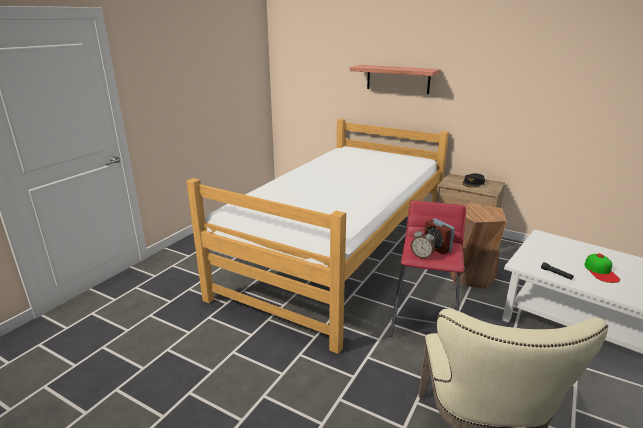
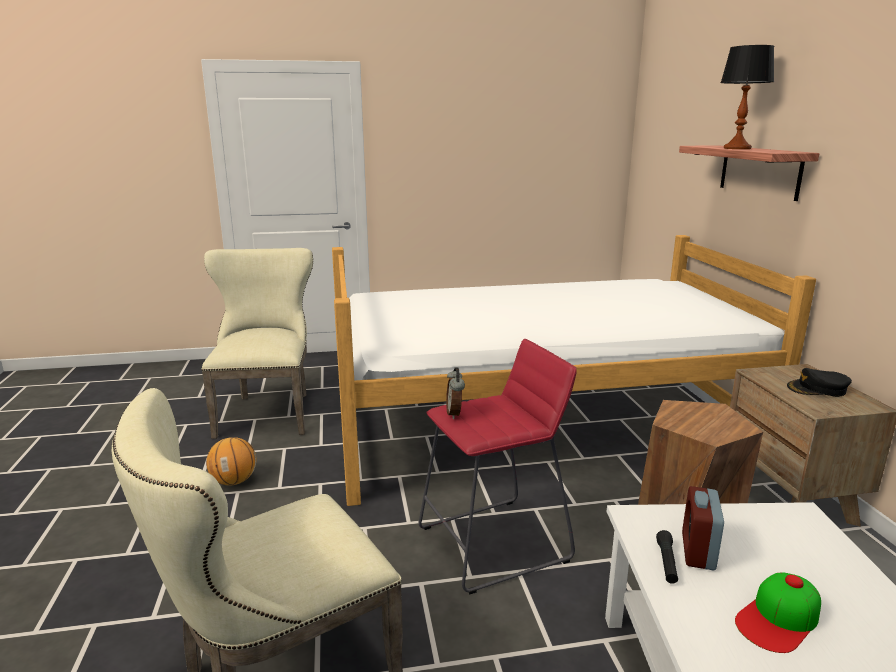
camera: 50 degrees right, 5 degrees down
(165, 339) = (267, 411): none -> beige chair
(247, 392) = (234, 481): none -> basketball
(393, 68) = (737, 148): none -> table lamp
(437, 248) = (497, 416): alarm clock -> alarm clock (698, 551)

